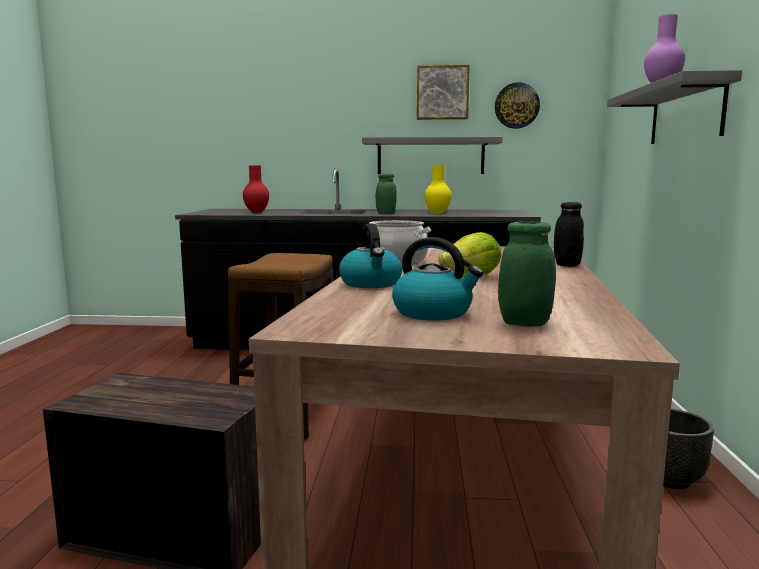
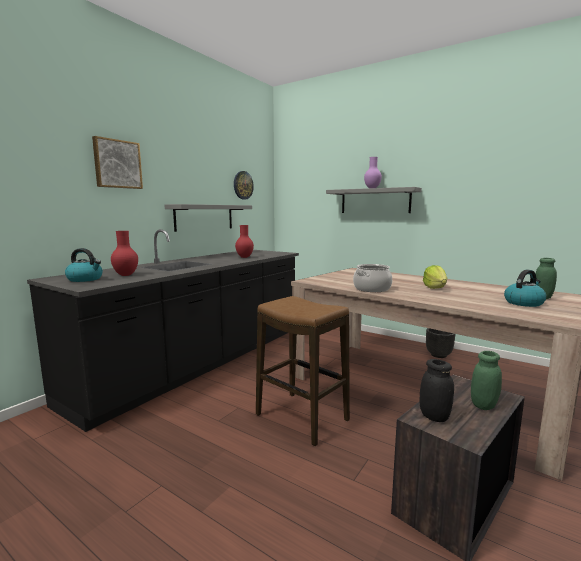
camera: 60 degrees left, 0 degrees up
(371, 284) = (445, 300): kettle -> kettle (85, 279)
(386, 213) = (222, 261): green jar -> green jar (483, 405)
(437, 213) = (244, 257): yellow vase -> red vase
(442, 93) = (208, 173): picture -> picture (117, 164)
(567, 265) = (408, 275): black jar -> black jar (434, 417)

